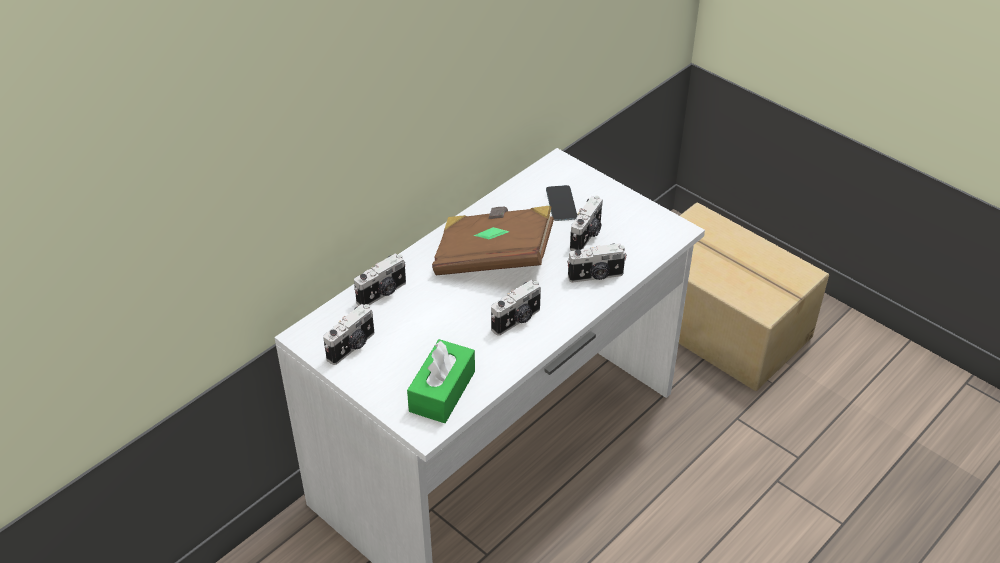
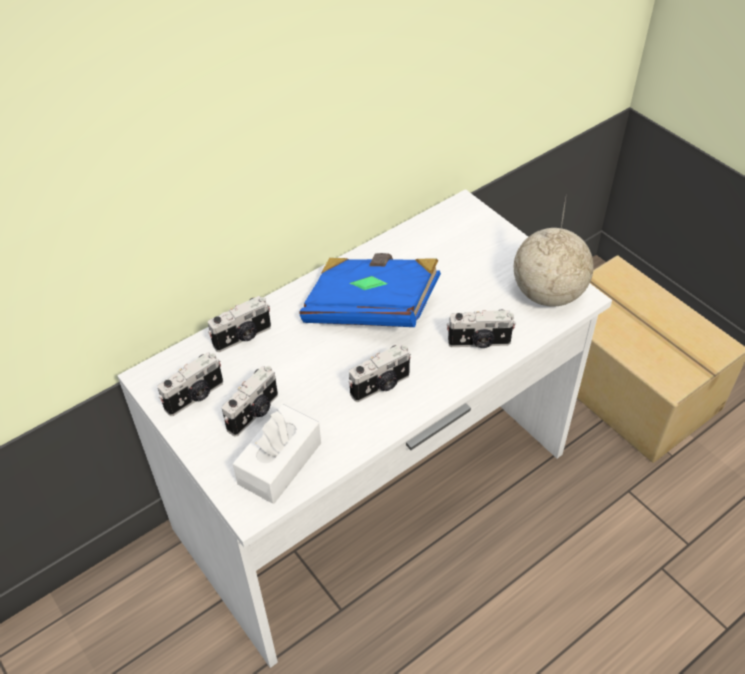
camera: 10 degrees right, 5 degrees up
(442, 391) = (280, 463): green tissue box -> white tissue box
(493, 258) = (371, 309): brown book -> blue book
(561, 203) = (457, 253): phone -> none
(587, 236) = (478, 294): camera -> camera (254, 413)
(649, 230) = (548, 294): none -> globe

